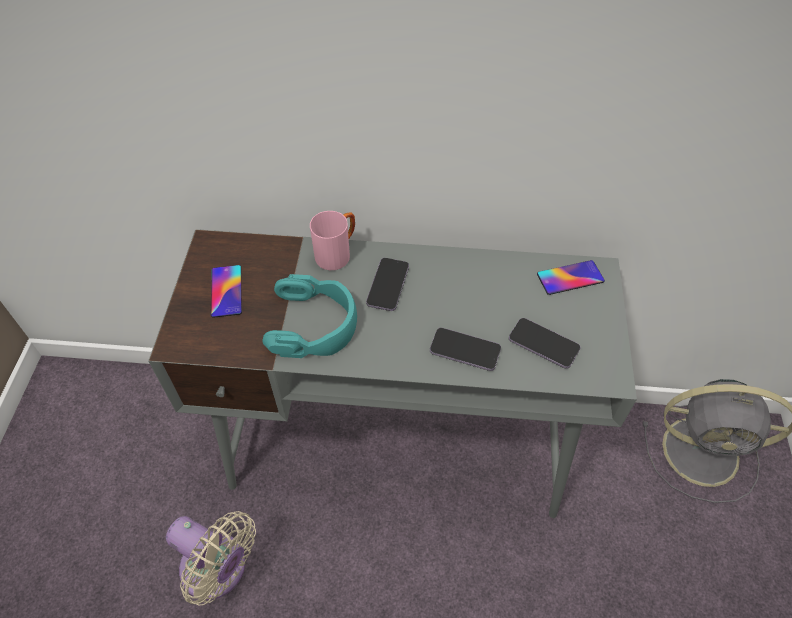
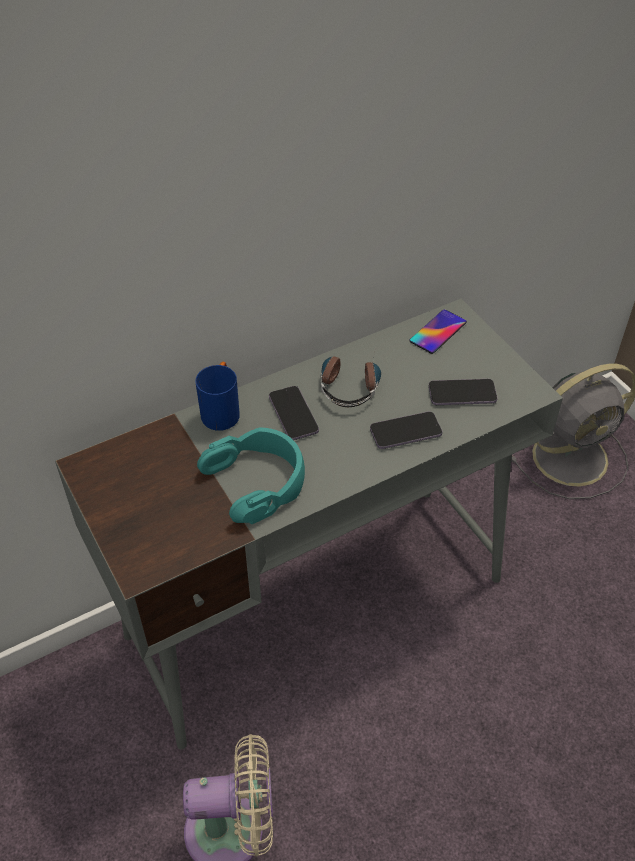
camera: 35 degrees left, 5 degrees down
(226, 291) = (145, 498): phone -> none
(337, 253) = (221, 411): pink mug -> blue mug
(456, 283) = (350, 382): none -> headphones

